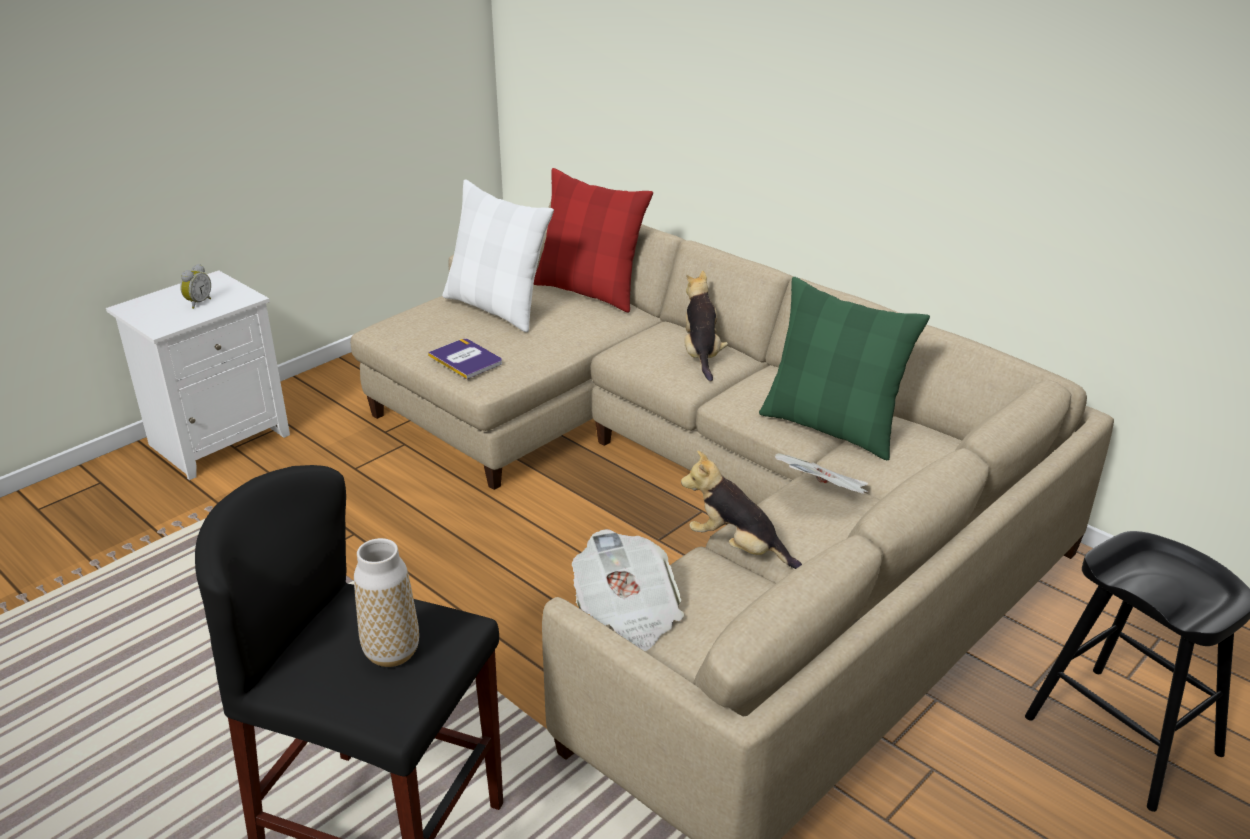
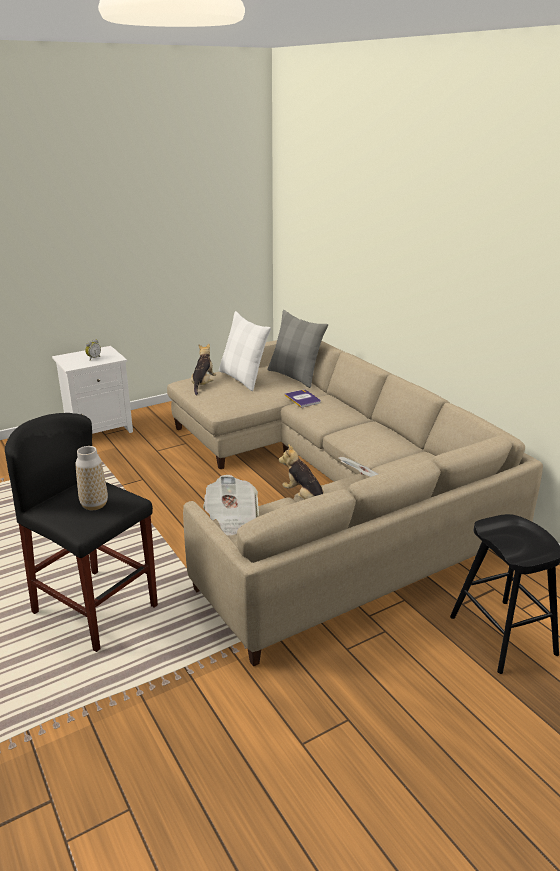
camera: 15 degrees right, 5 degrees down
(466, 359) = (215, 400): book -> book (302, 399)
(589, 292) = (295, 376): red pillow -> grey pillow
(701, 355) = (338, 411): plush toy -> plush toy (203, 385)
(832, 427) = (388, 452): green pillow -> none

